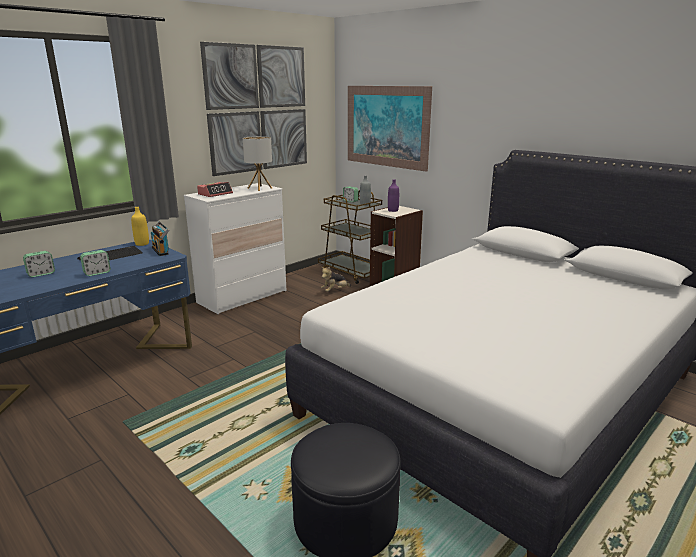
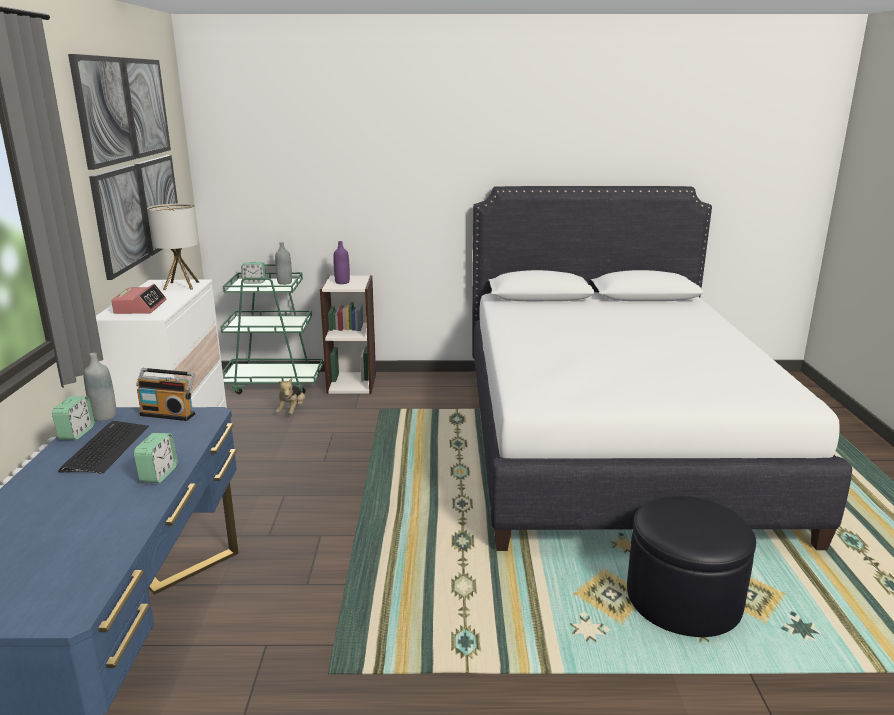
camera: 45 degrees left, 0 degrees up
(41, 274) = (58, 515): alarm clock -> alarm clock (76, 433)
(142, 244) = (104, 416): yellow bottle -> grey bottle
(352, 273) = (274, 383): brown cart -> green cart
(386, 126) = (295, 171): picture -> none

